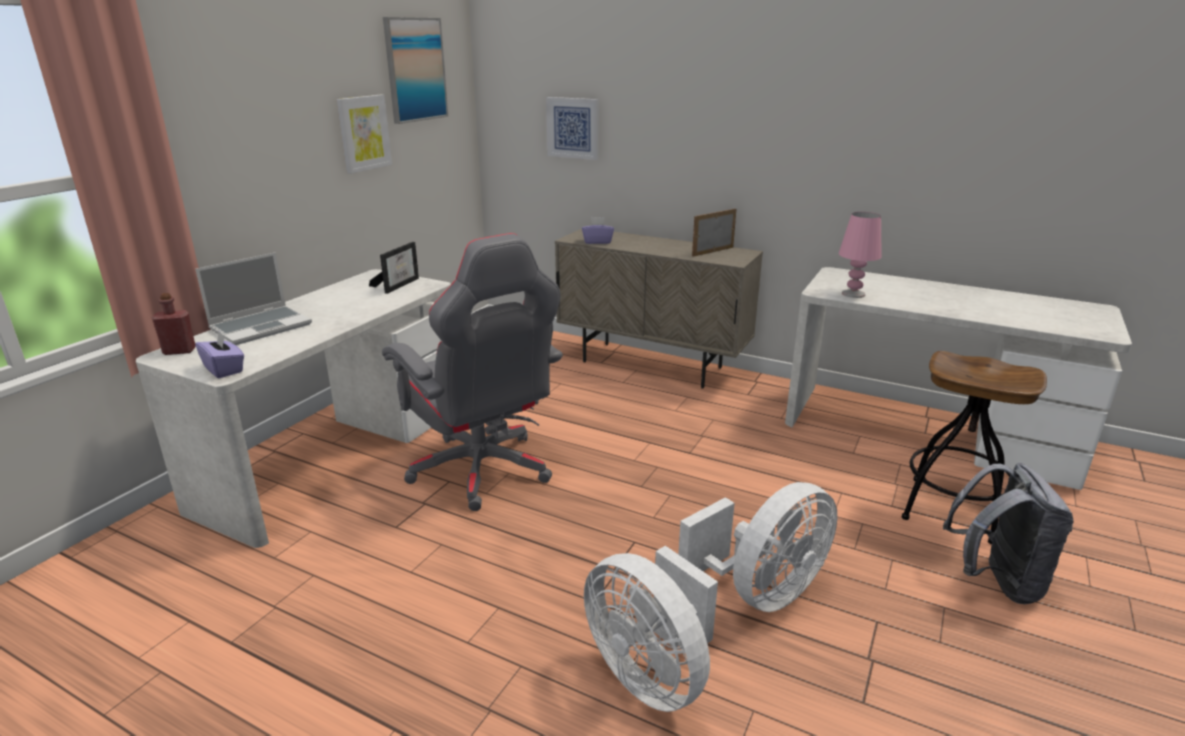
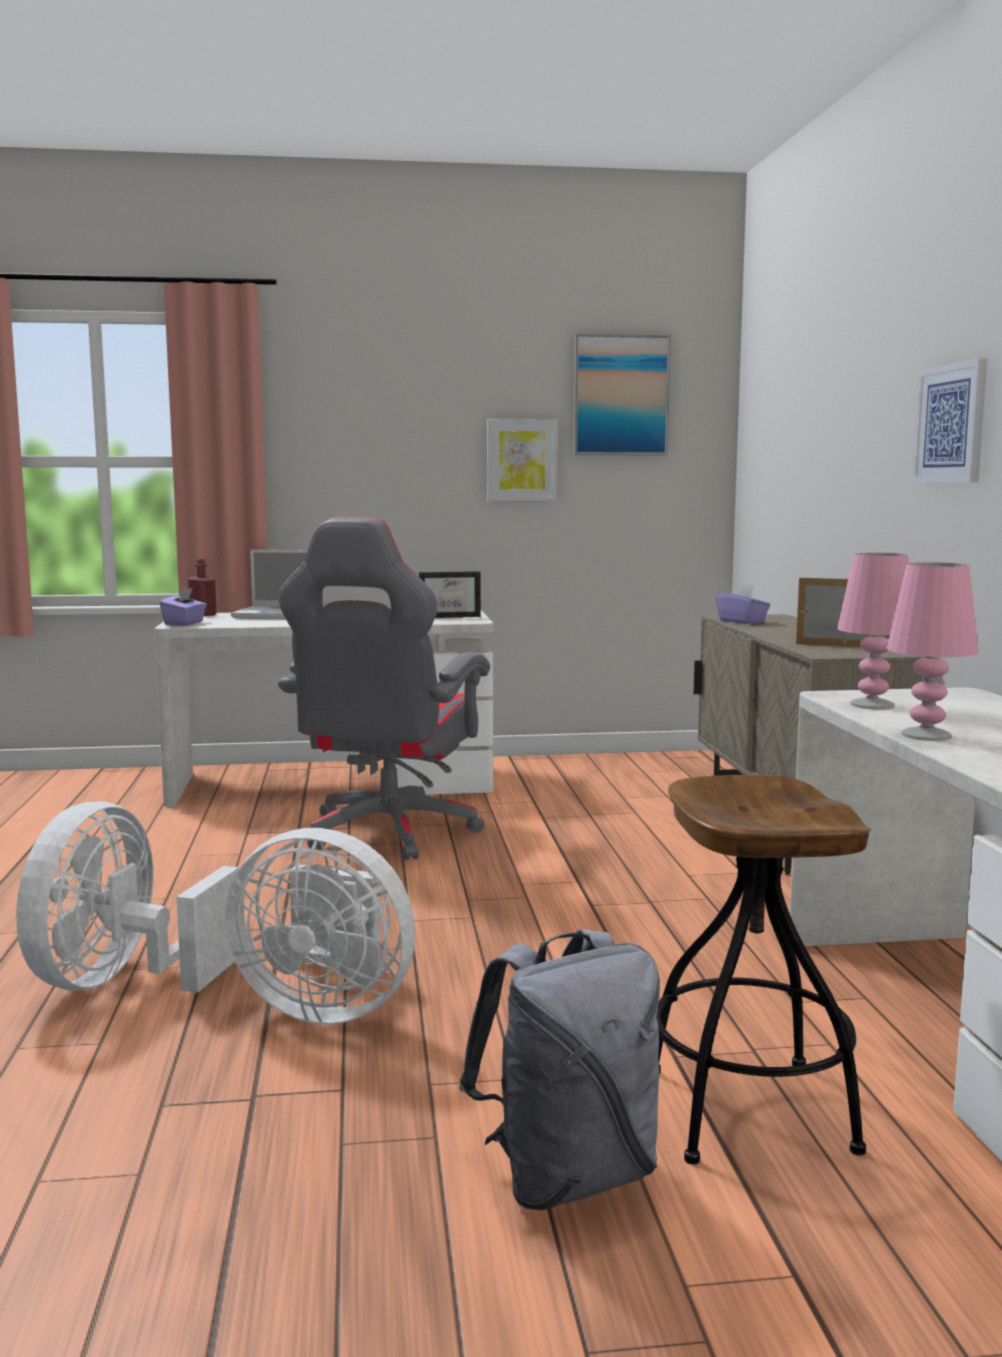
camera: 55 degrees right, 15 degrees down
(573, 128) = (790, 467): picture -> picture (951, 423)
(930, 308) = (925, 735): none -> pink table lamp

